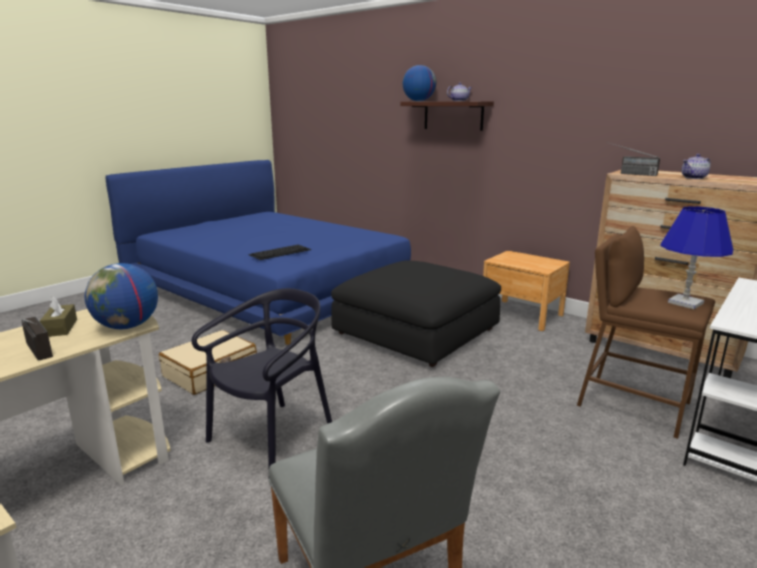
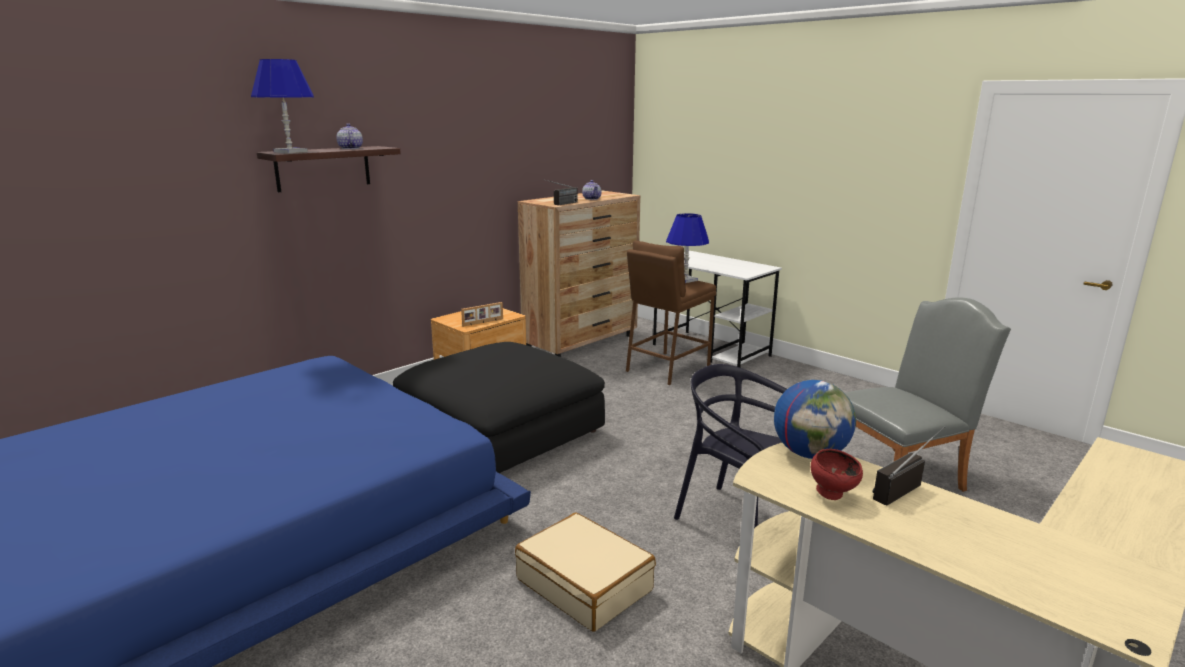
camera: 85 degrees left, 0 degrees up
(60, 328) = (833, 495): brown tissue box -> red bowl
(280, 252) = (374, 428): keyboard -> none
(418, 101) = (290, 152): globe -> blue table lamp
(512, 263) = (483, 322): none -> picture frame

